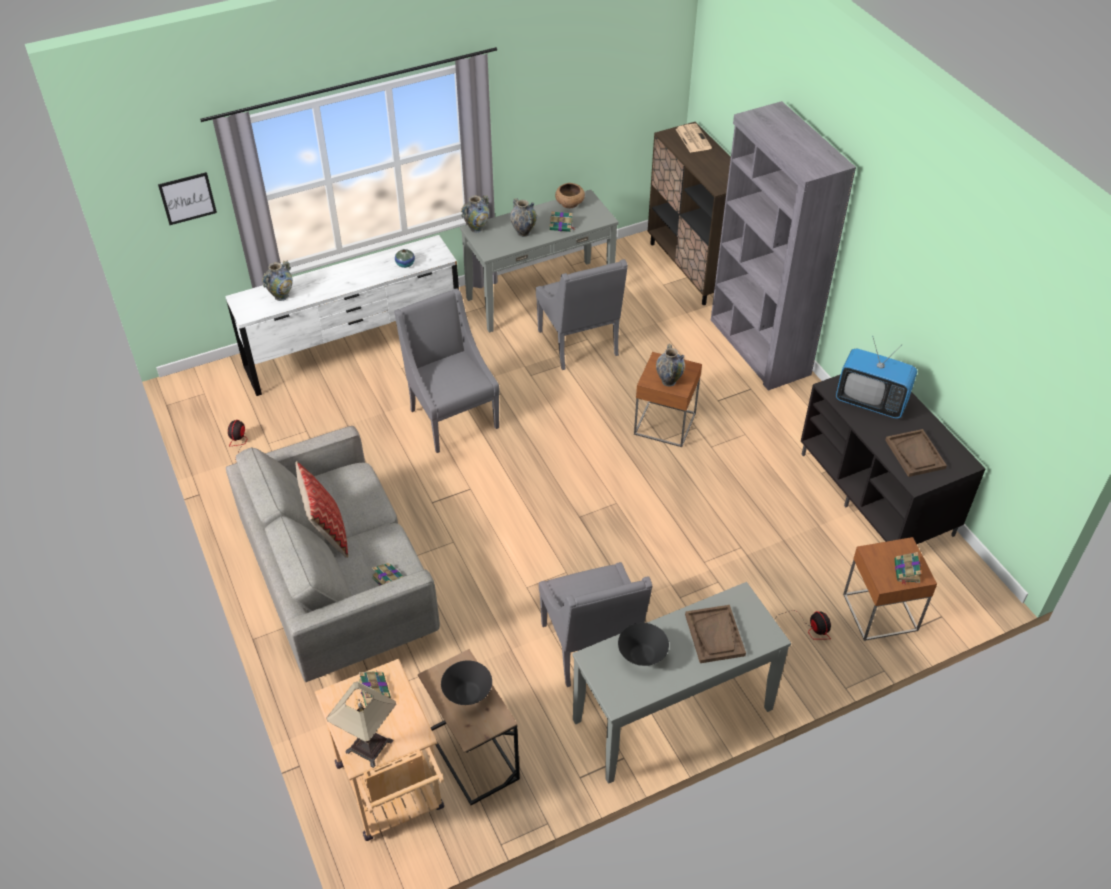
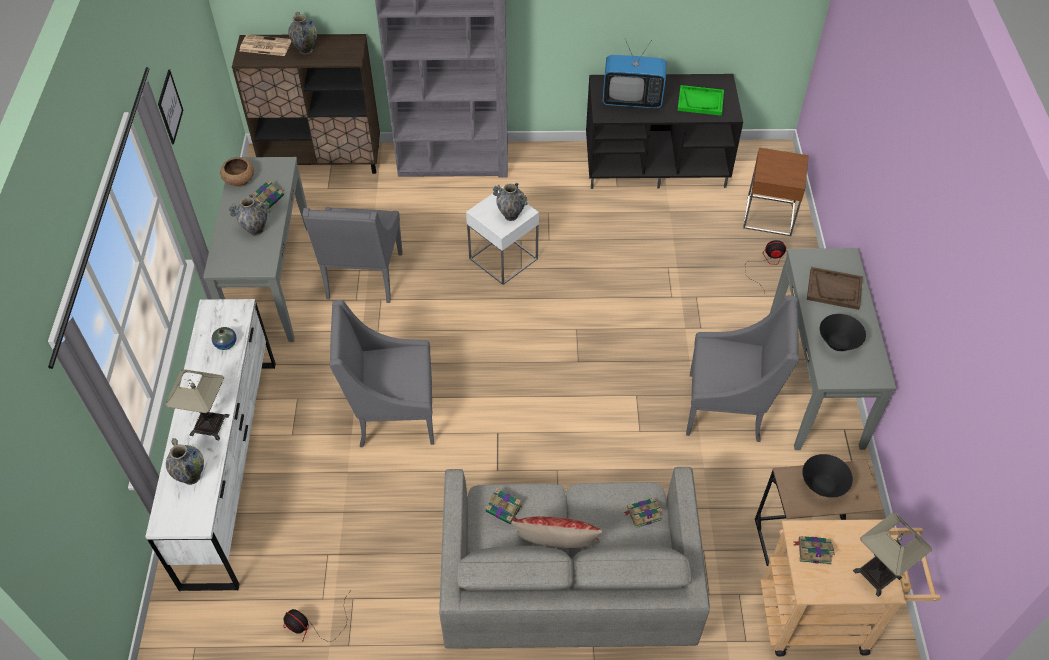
camera: 65 degrees left, 5 degrees up
(187, 198) = (64, 475): picture -> picture (170, 107)
(329, 286) = (209, 425): none -> table lamp
(476, 228) = (218, 264): vase -> vase (305, 50)
(580, 344) = (363, 278): grey armchair -> grey armchair turned 90 degrees clockwise
(665, 423) = (503, 258): brown side table -> white side table
(871, 402) = (632, 100): television -> television turned 45 degrees clockwise
(907, 572) = (790, 165): book -> book (504, 509)
(915, 454) = (700, 101): brown tray -> green tray

